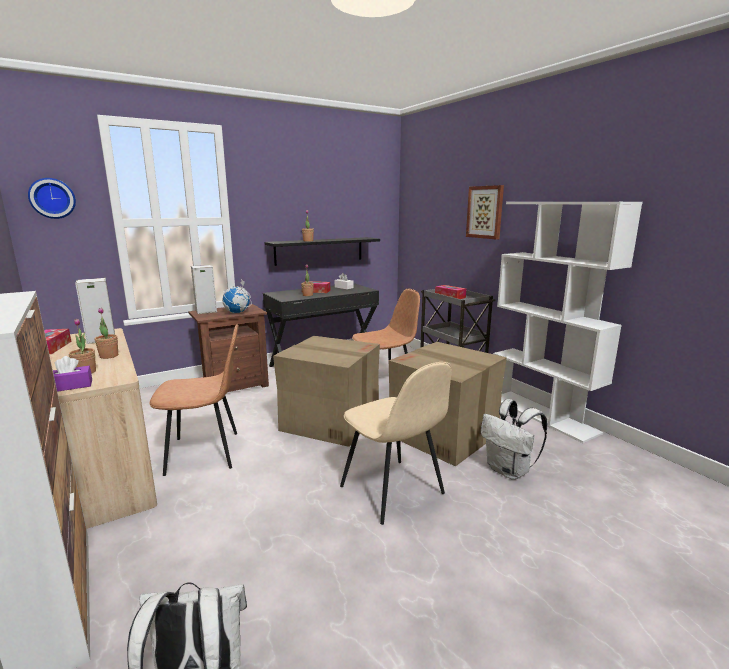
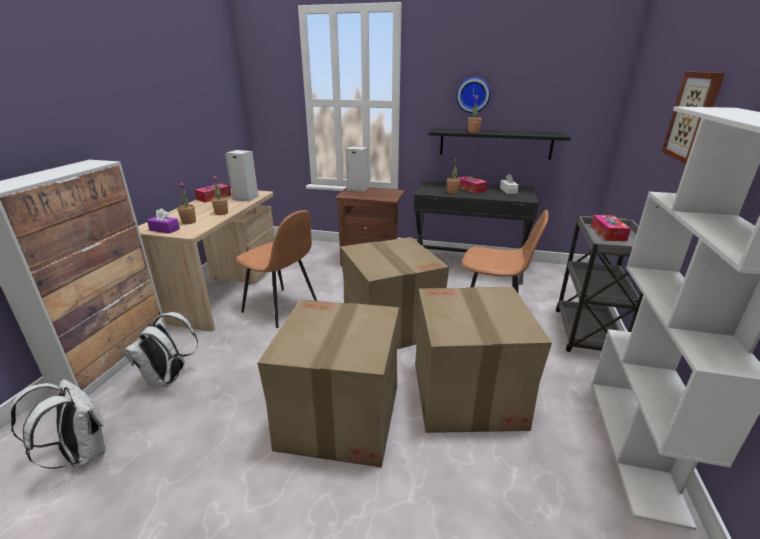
camera: 45 degrees right, 10 degrees up
(52, 198) = (267, 80): wall clock -> wall clock (473, 95)
(237, 312) = (374, 196): globe -> none
(393, 491) = (339, 417): beige chair -> cardboard box
(509, 470) = (471, 476): white backpack -> white backpack (169, 378)

